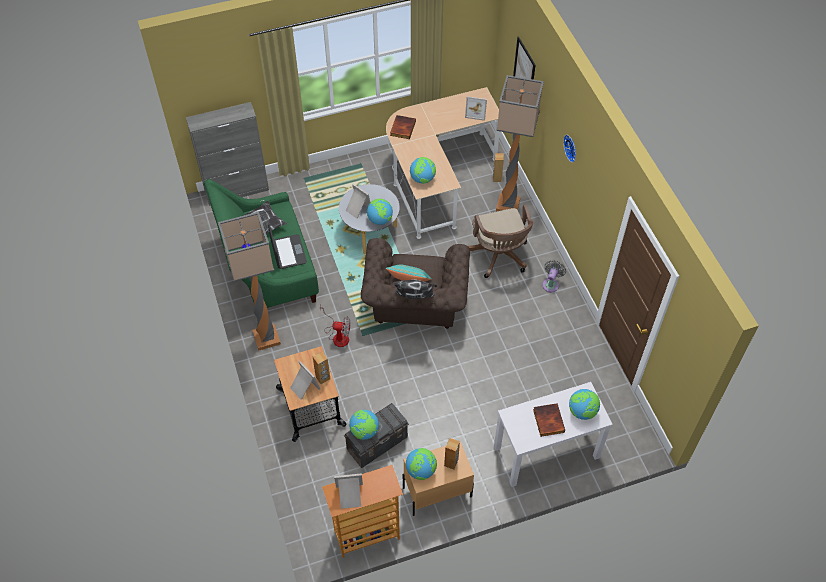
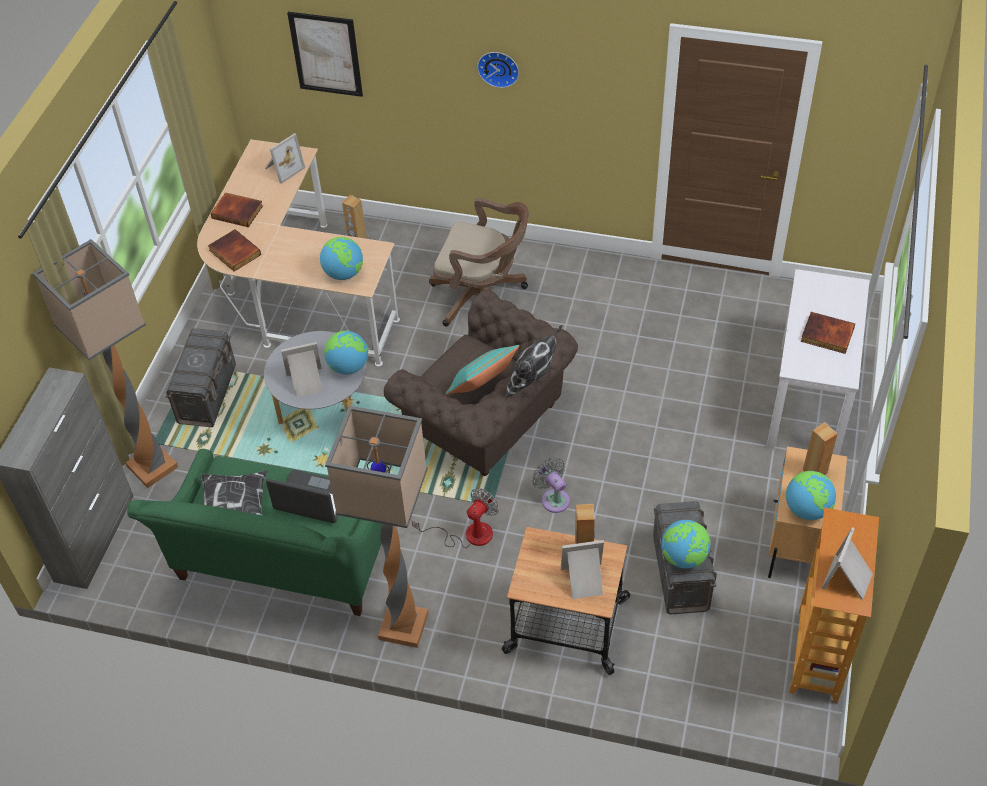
camera: 55 degrees left, 5 degrees down
(347, 180) = (207, 394): none -> grey storage box
(431, 113) = (238, 211): none -> book
(508, 206) = (411, 249): floor lamp -> floor lamp (154, 467)
(551, 284) = (566, 270): grey fan -> grey fan (553, 498)
(582, 411) = (834, 297): globe -> none

